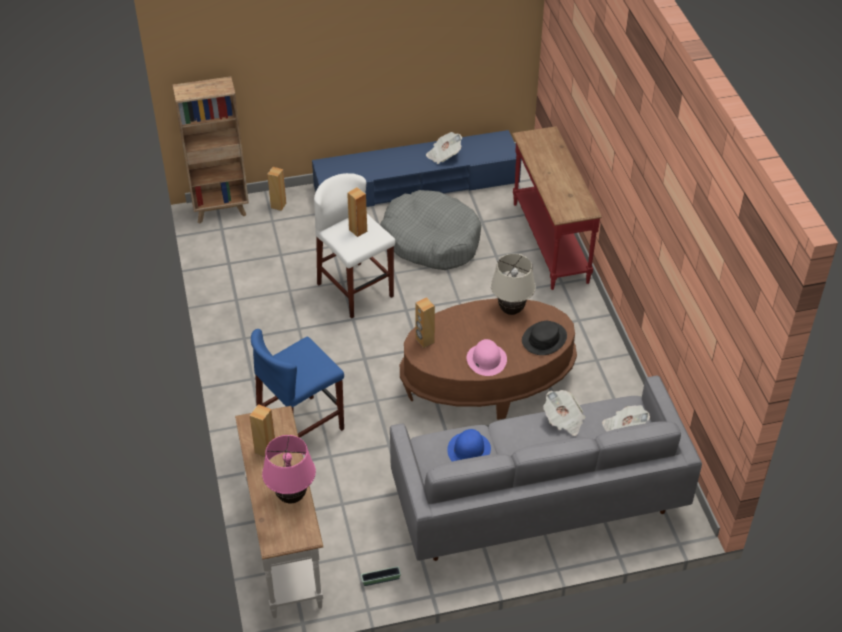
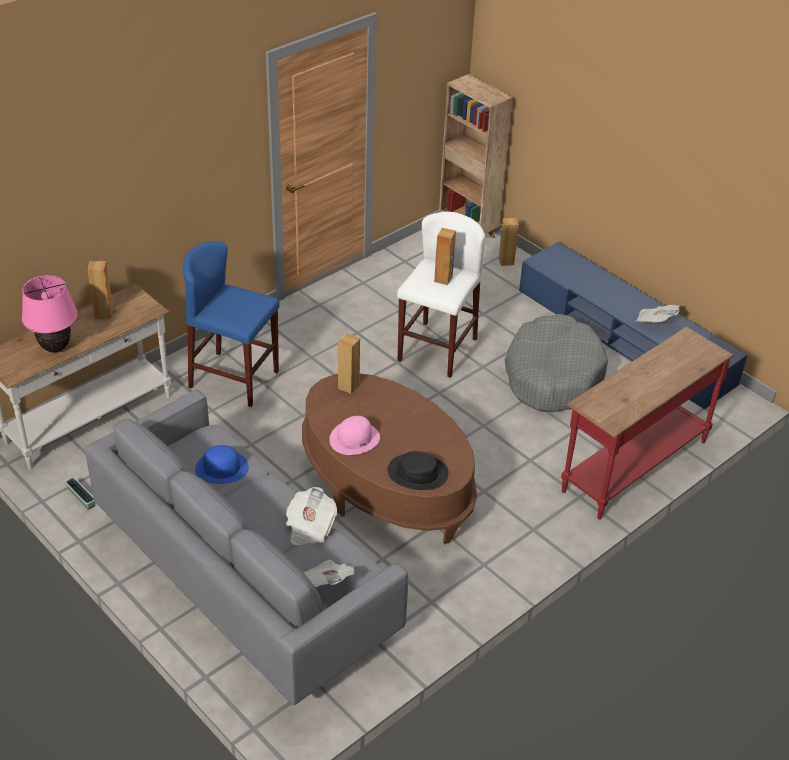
camera: 60 degrees right, 5 degrees down
(511, 310) = (440, 434): beige table lamp -> none

